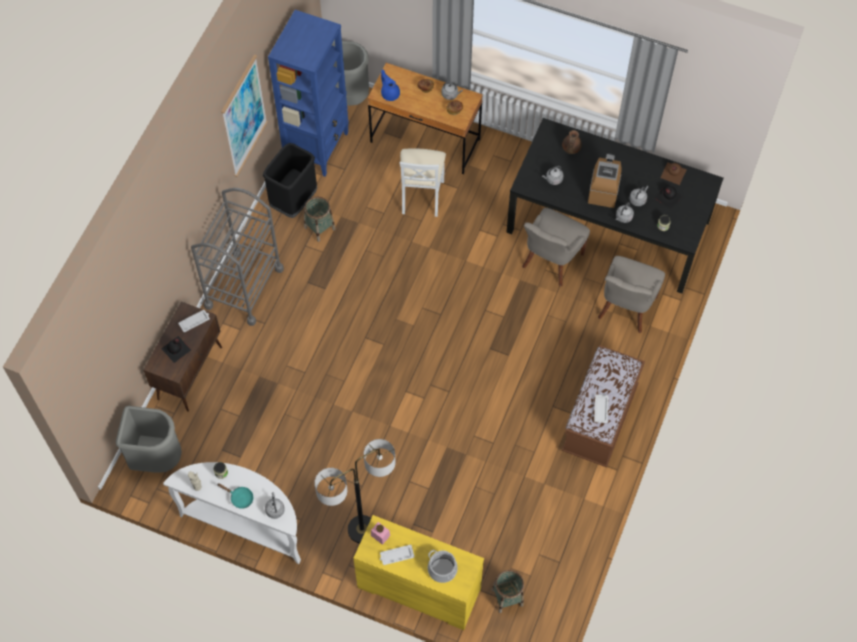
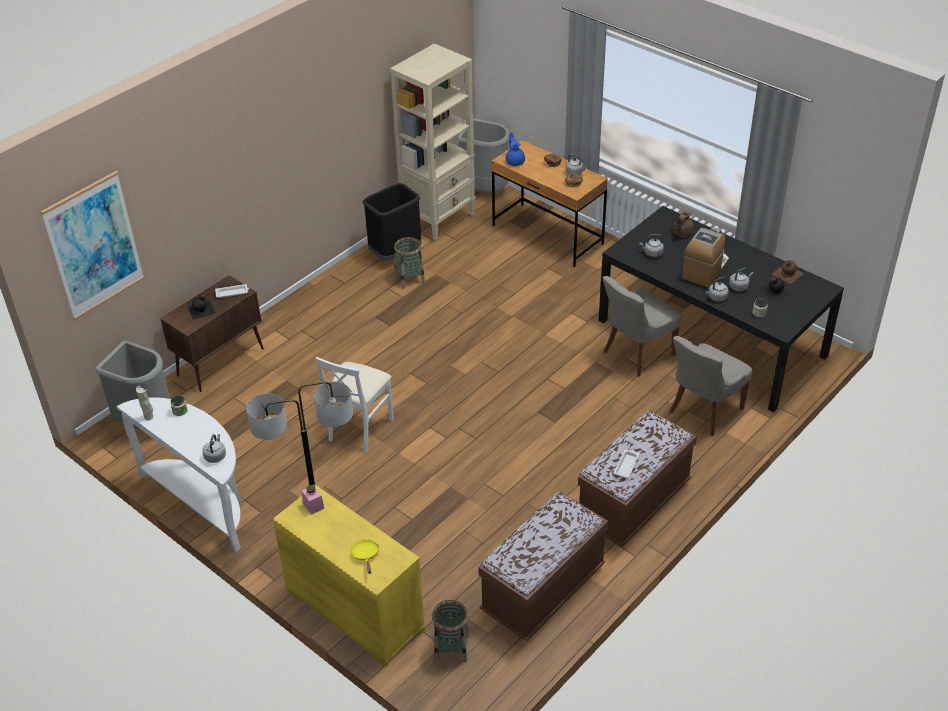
camera: 20 degrees right, 20 degrees down
(239, 498) = (185, 437): turquoise frying pan -> none
(244, 116) = (351, 120): picture -> picture (94, 246)
(244, 287) = (311, 307): grey cart -> none
(317, 147) = (439, 219): blue bookcase -> beige bookcase
(396, 556) = (320, 529): white tray -> none
(421, 196) = (523, 275): white chair -> white chair (360, 428)
(442, 569) = (366, 556): cooking pot -> yellow frying pan
(558, 524) = (543, 590): none -> brown bench

